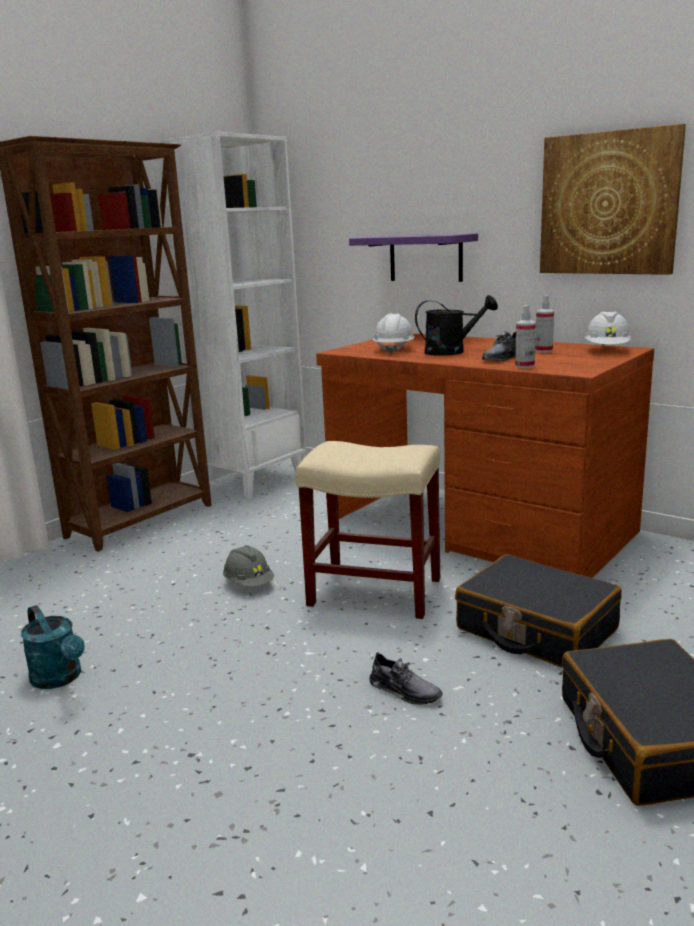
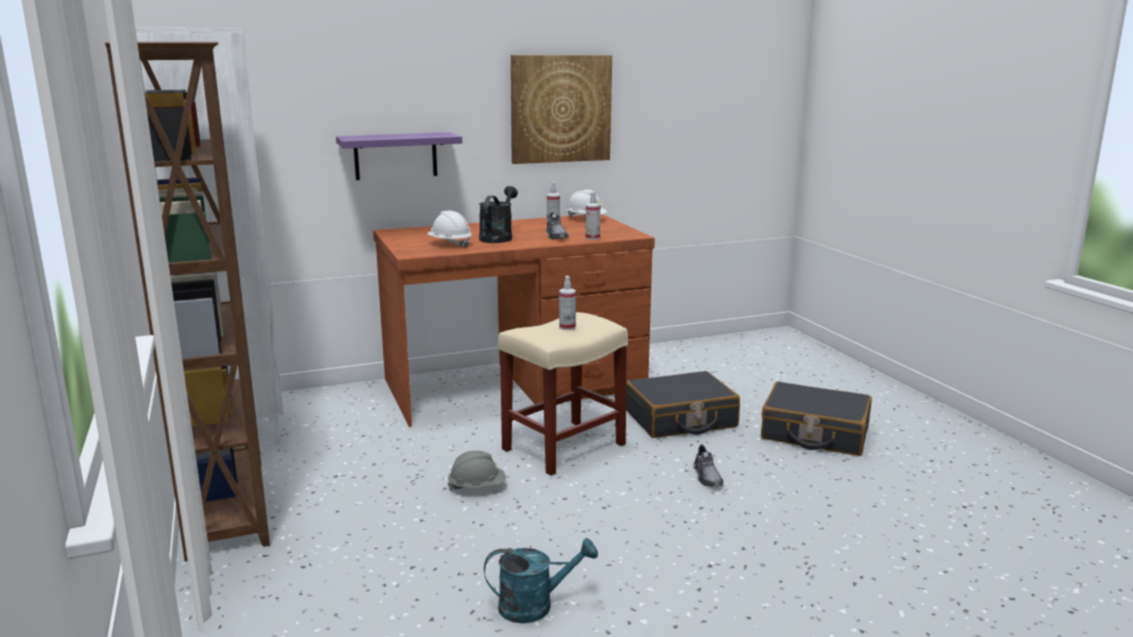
camera: 60 degrees left, 0 degrees up
(371, 453) = (567, 327): none -> spray bottle
(404, 691) = (707, 476): grey shoe -> grey shoe turned 105 degrees clockwise

